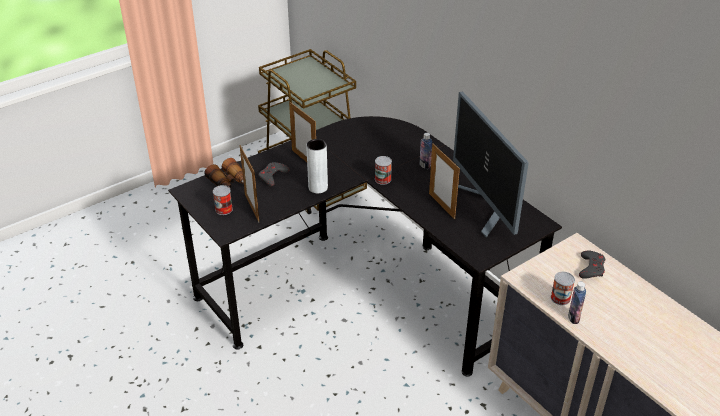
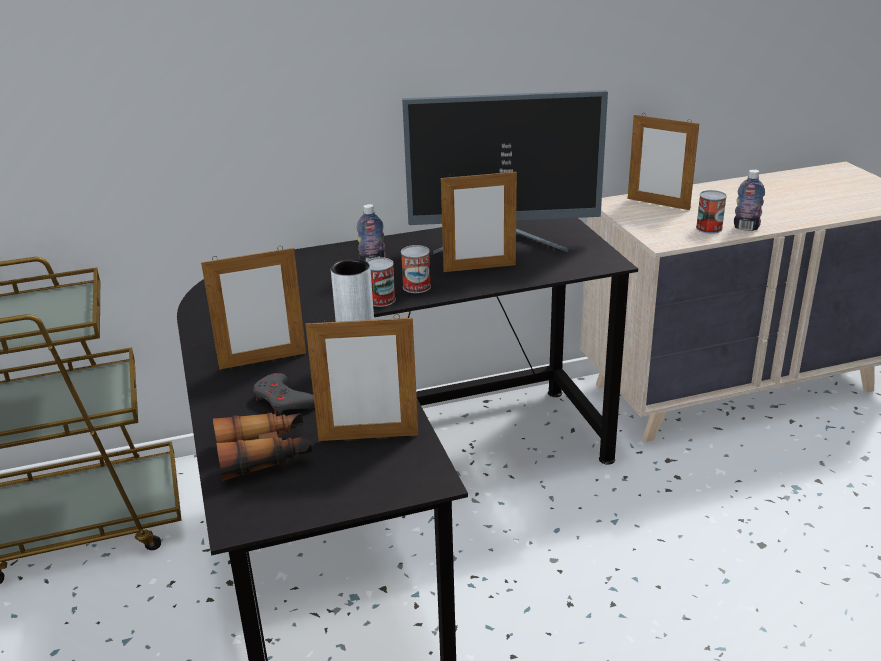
camera: 70 degrees left, 10 degrees down
(224, 209) = (348, 473): can -> can (416, 286)
(591, 268) = (658, 204): grey game controller -> picture frame

